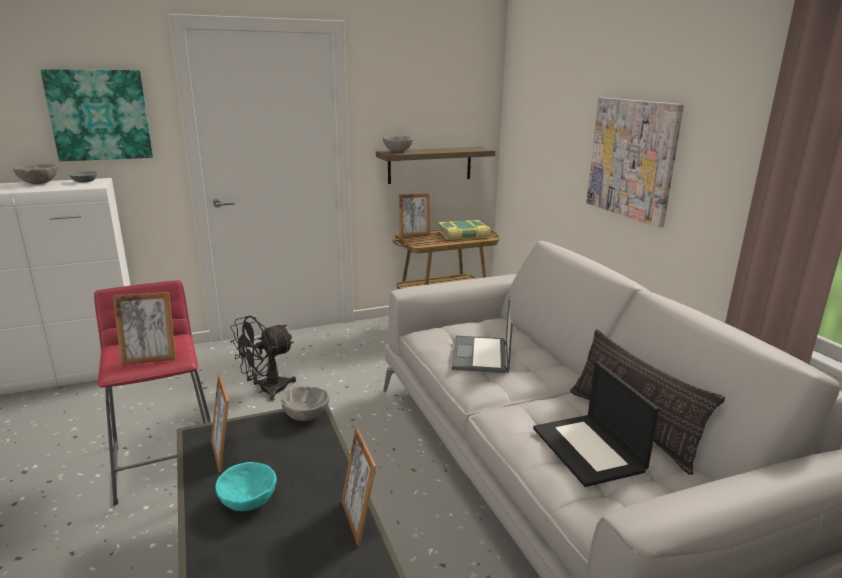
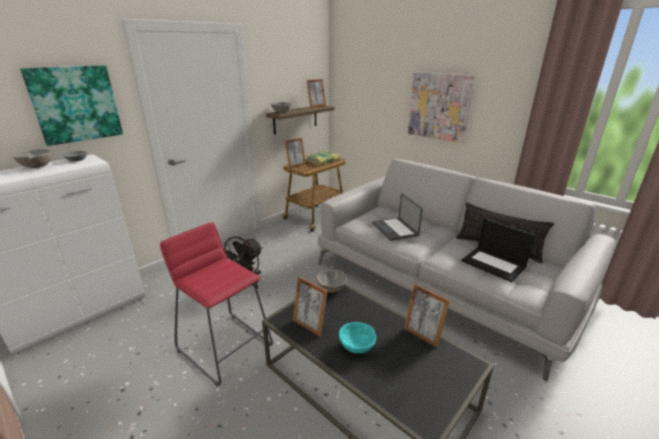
camera: 25 degrees left, 5 degrees up
(150, 359) = (225, 280): picture frame -> picture frame (316, 106)

